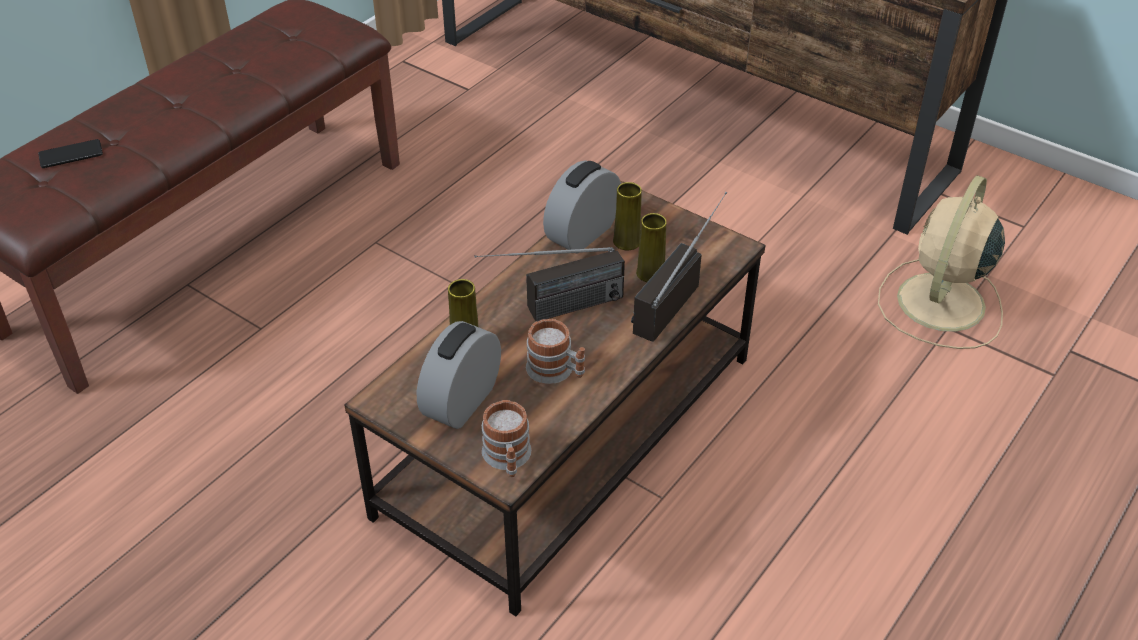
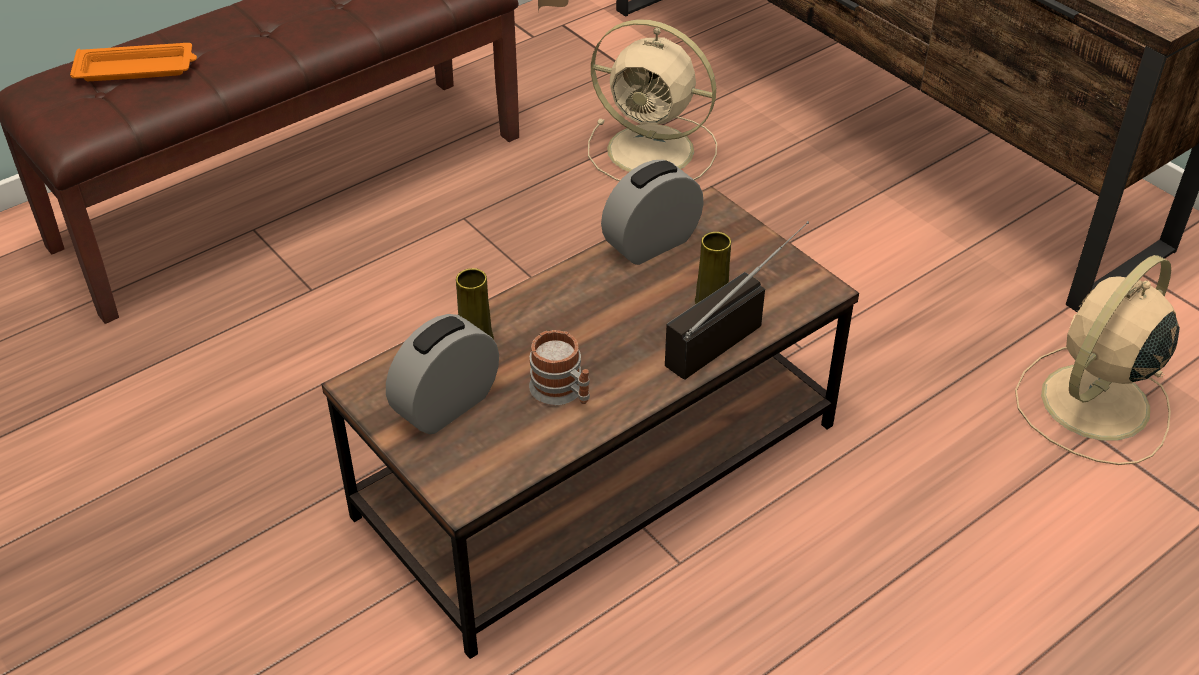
camera: 15 degrees right, 0 degrees up
(71, 155) = (137, 69): phone -> orange tray
(508, 458) = (472, 478): mug -> none
(520, 157) = (654, 151): none -> beige fan
(552, 311) = (584, 324): radio -> none
(627, 241) = (698, 261): yellow vase -> none

